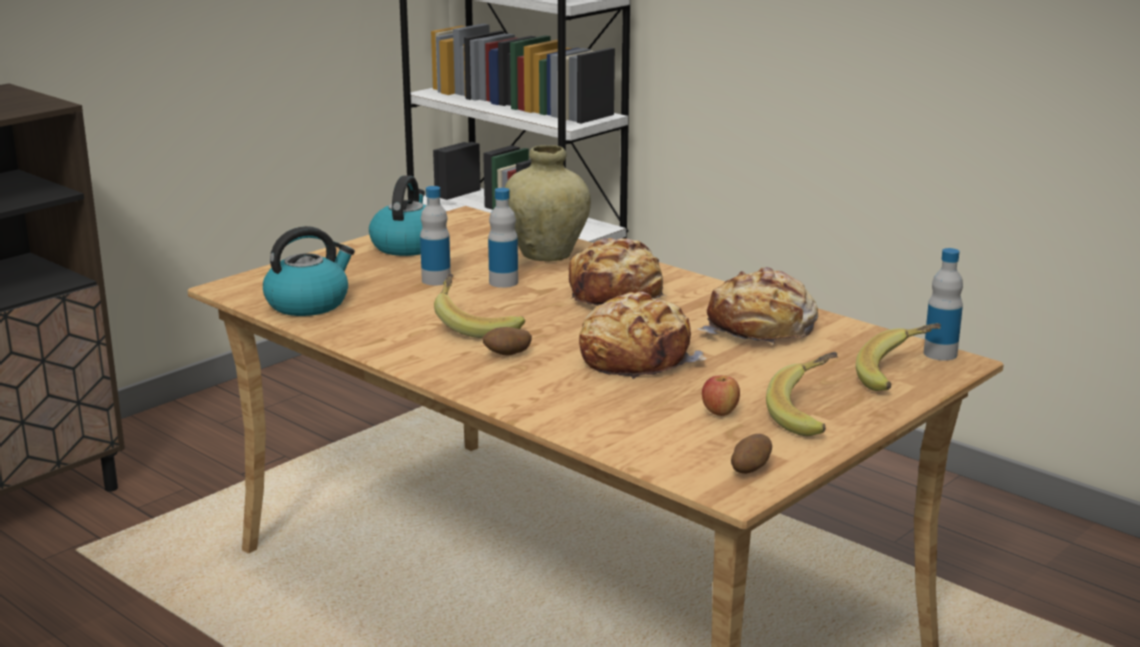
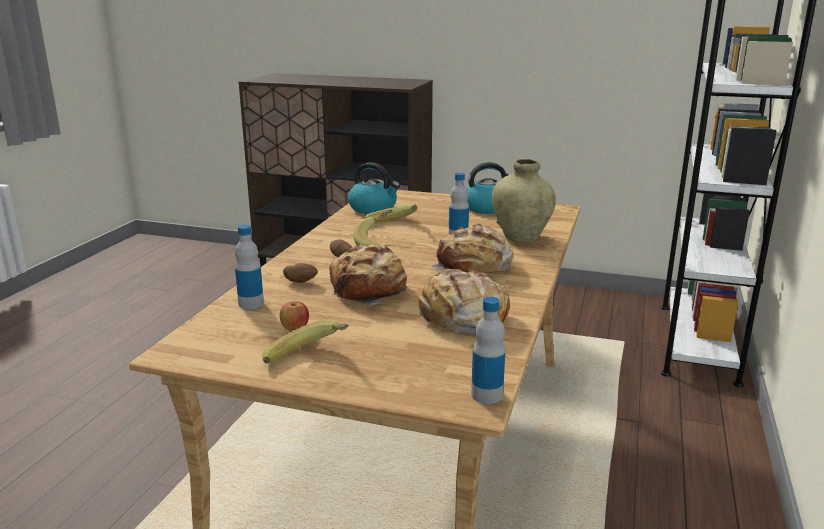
camera: 65 degrees right, 0 degrees up
(436, 280) = (441, 223): bottle -> bottle (251, 304)
(749, 469) = (205, 352): potato -> potato (301, 282)
(898, 377) = (414, 383): banana -> banana (393, 225)

